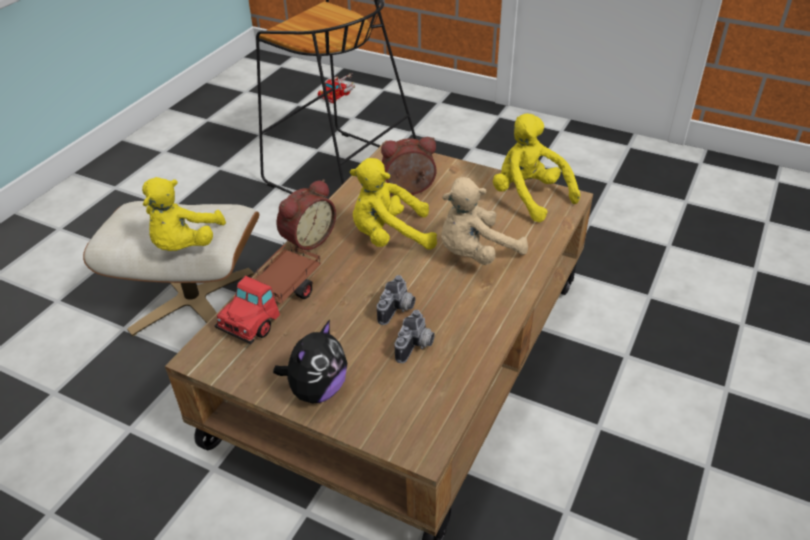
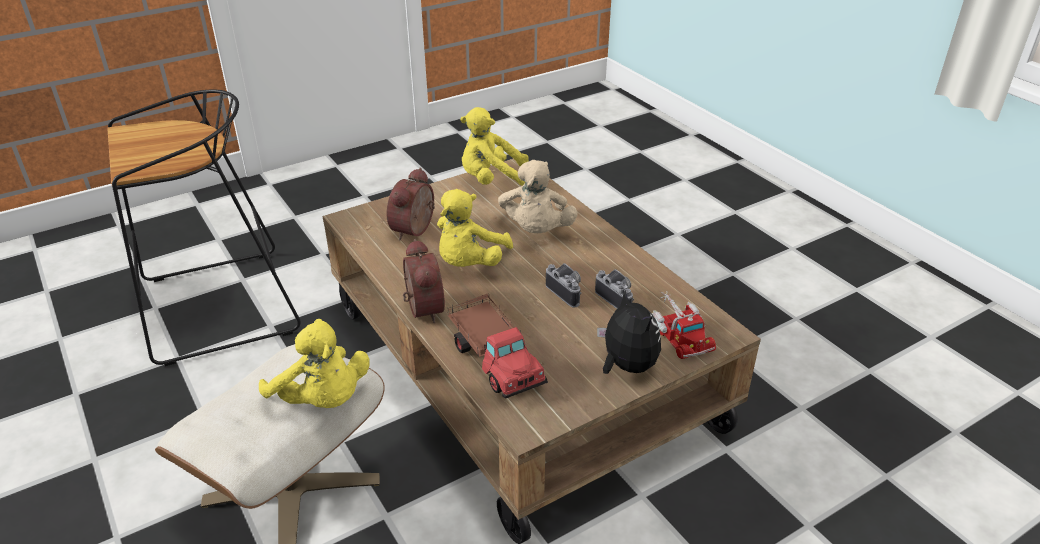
camera: 60 degrees left, 5 degrees down
(338, 93) = (75, 255): toy truck -> toy truck (679, 333)

